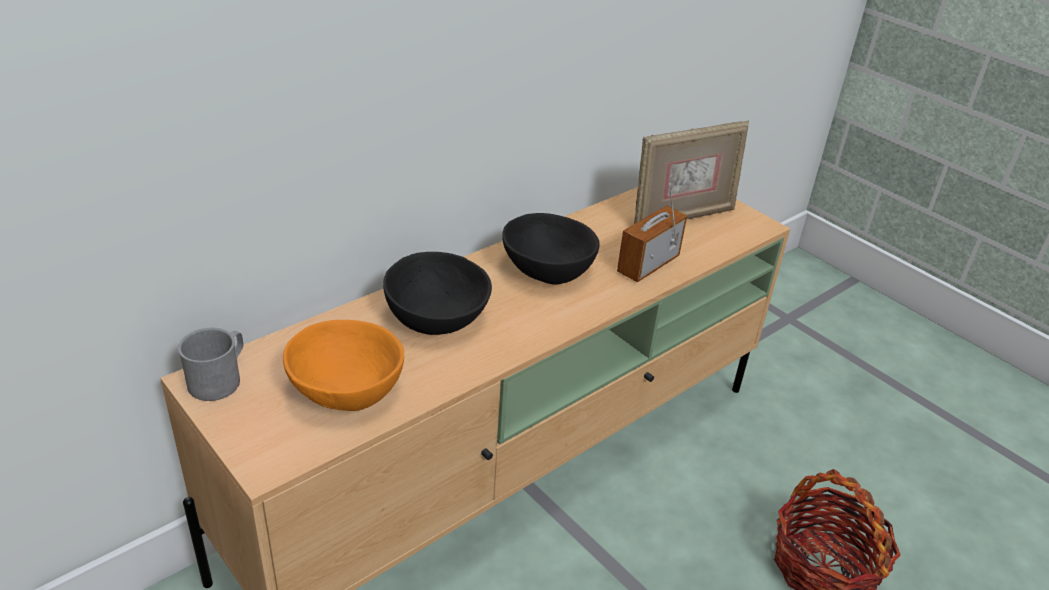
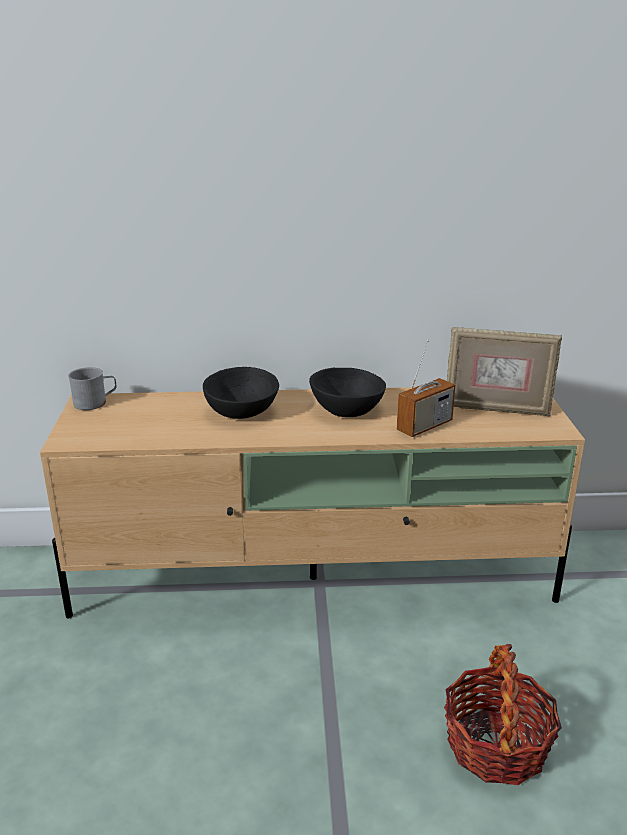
camera: 40 degrees right, 10 degrees down
(346, 391) = (145, 426): orange bowl -> none
(648, 265) = (424, 426): radio -> radio turned 150 degrees clockwise

